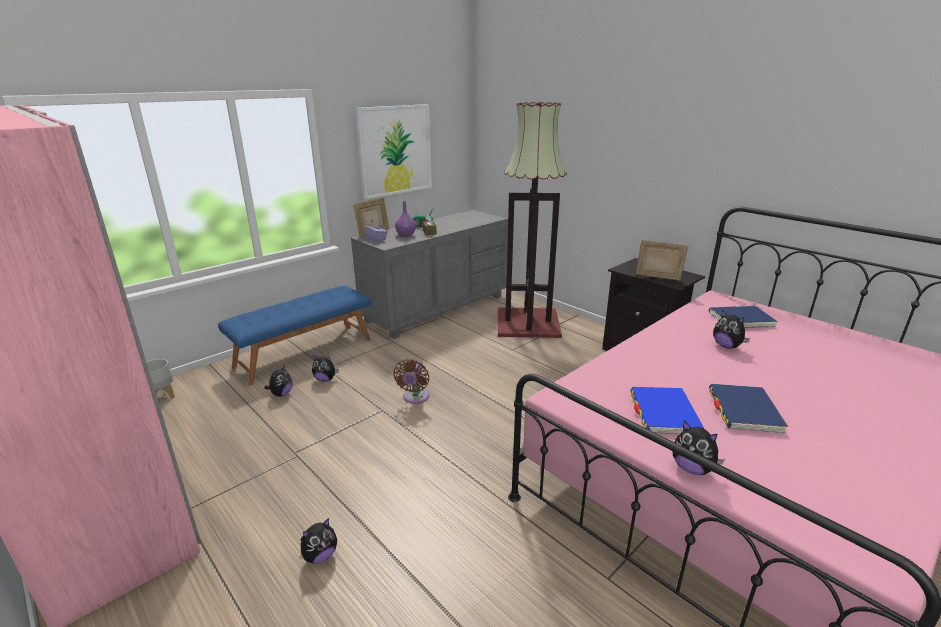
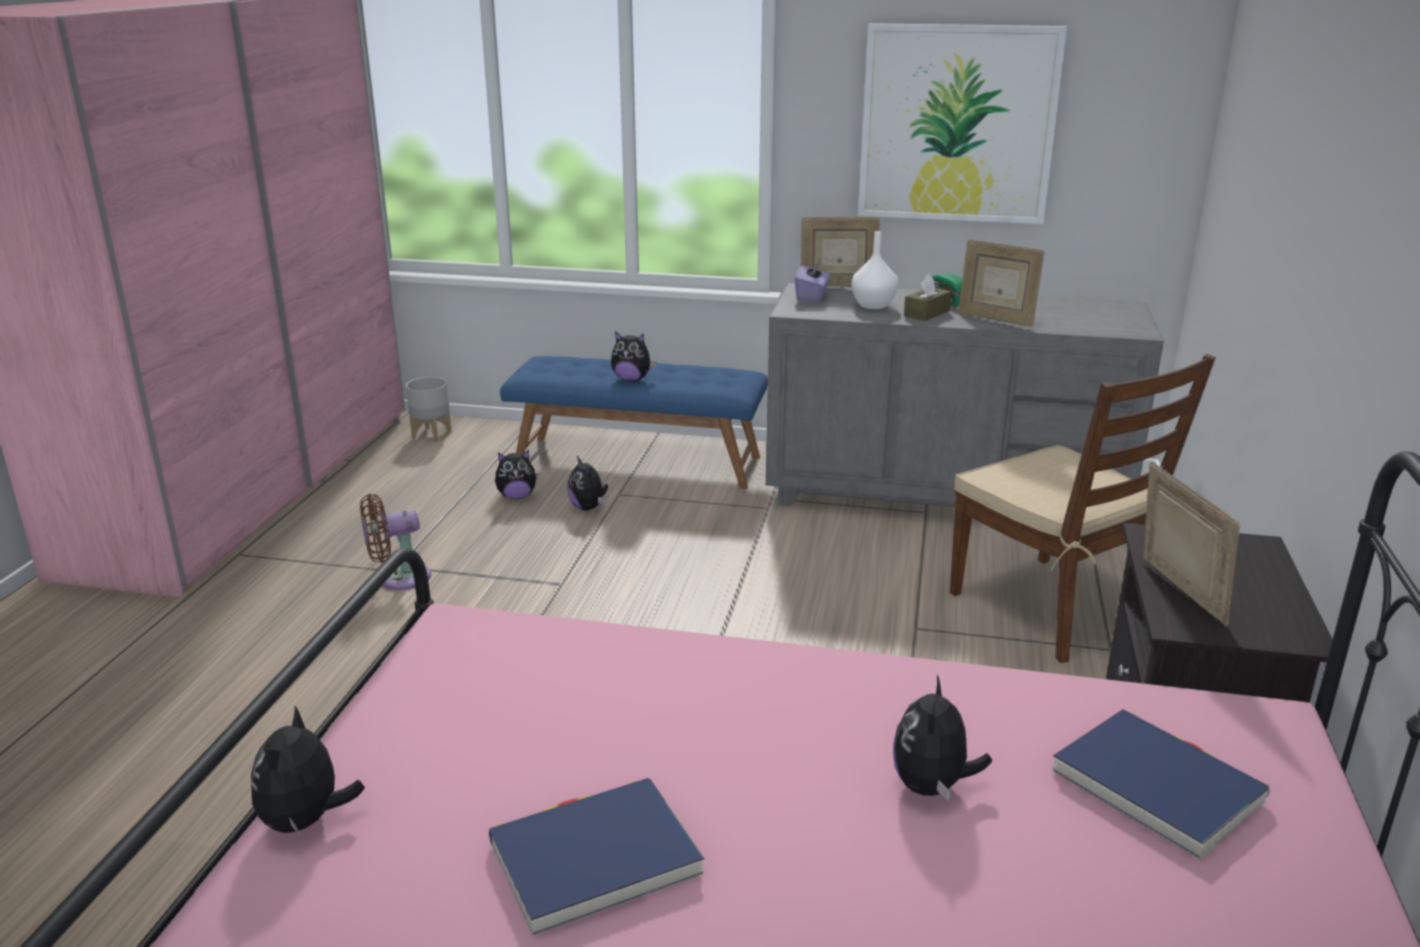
camera: 55 degrees right, 0 degrees up
(320, 556) = (216, 676): plush toy -> plush toy (632, 379)
(406, 235) = (873, 306): purple vase -> white vase
(415, 398) = (625, 597): brown fan -> brown fan (398, 578)
(453, 227) = (995, 319): none -> picture frame
(529, 323) = (1053, 608): floor lamp -> brown chair
(663, 413) = (492, 752): blue book -> none

